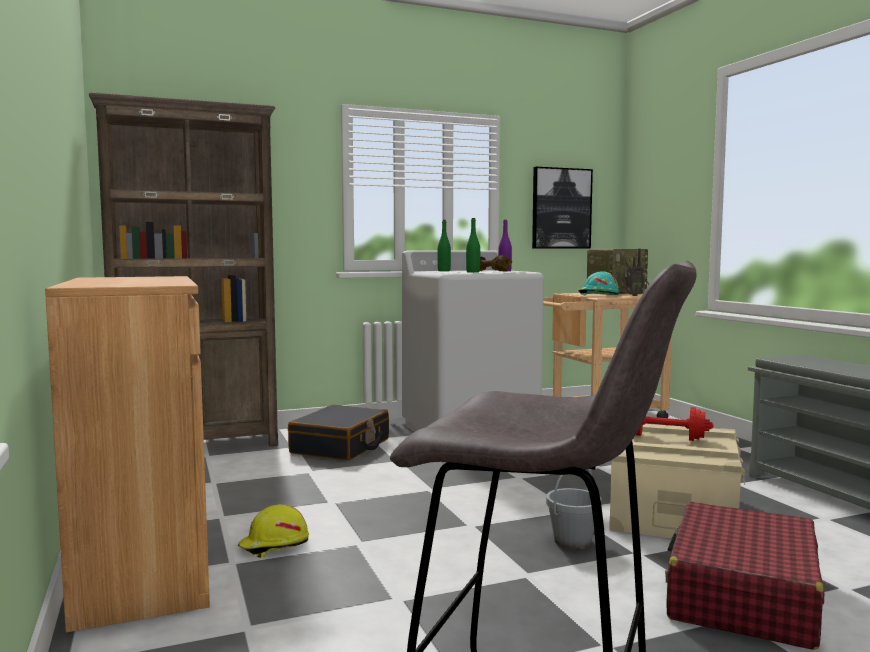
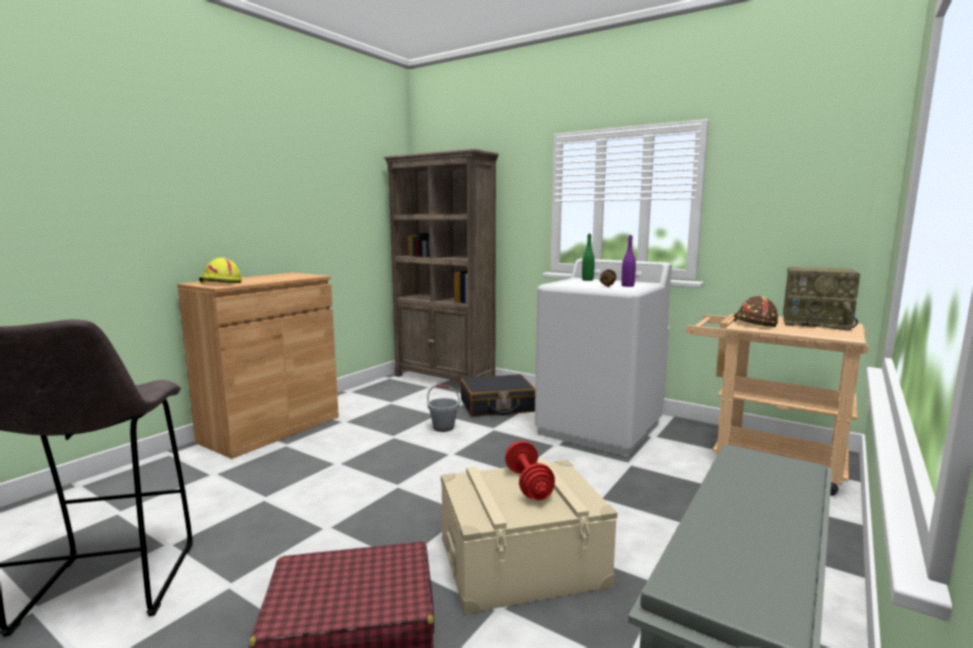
camera: 55 degrees right, 5 degrees up
(274, 546) = (315, 446): yellow hard hat -> yellow hard hat (220, 283)
(473, 272) = (577, 285): green bottle -> none
(561, 208) = (786, 216): picture -> none
(572, 541) = (402, 529): grey bucket -> grey bucket (443, 427)
(597, 295) = (753, 323): turquoise hard hat -> brown hard hat
(632, 295) = (802, 330): radio -> none

